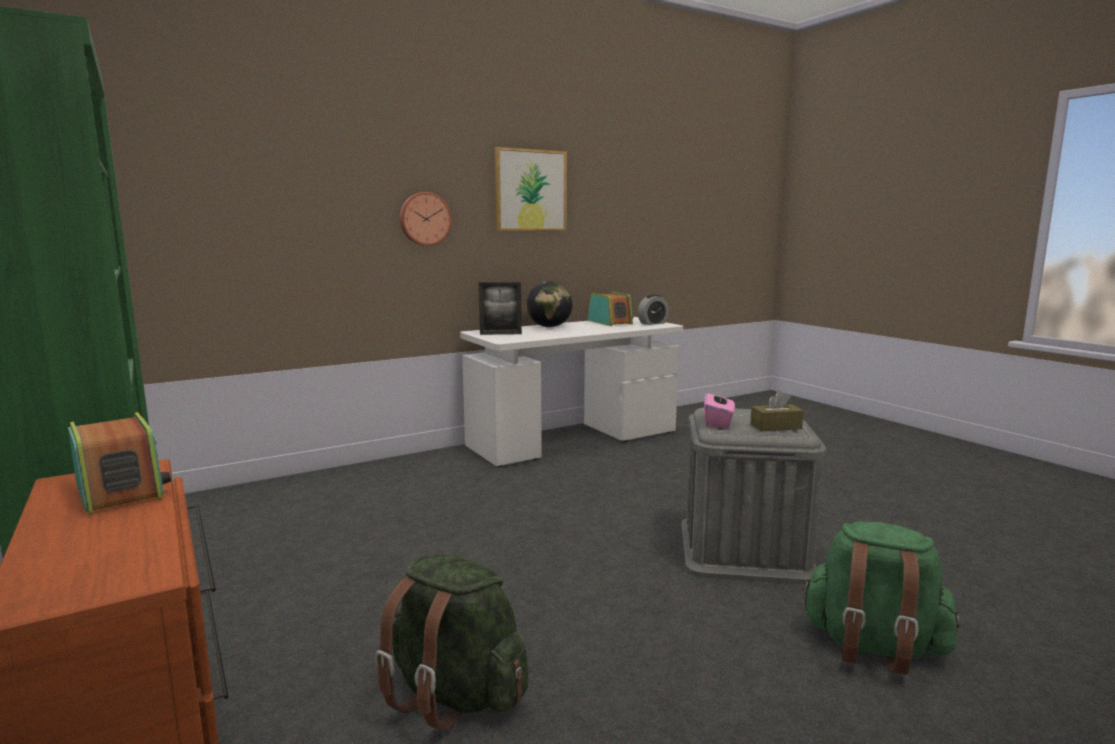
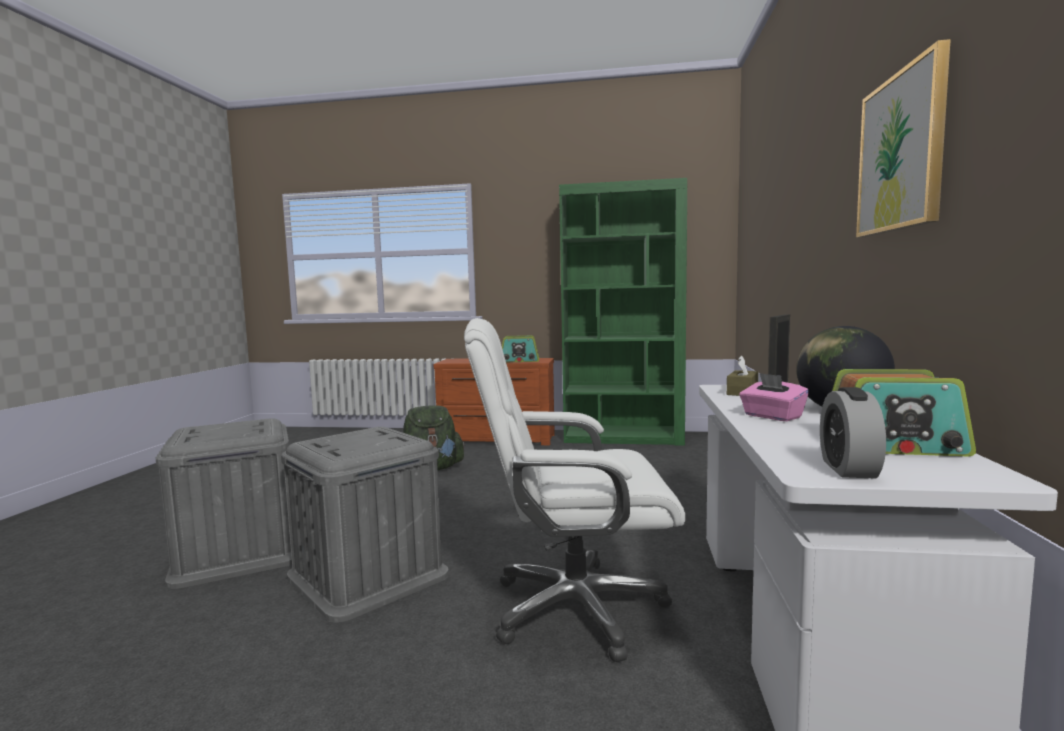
camera: 130 degrees right, 5 degrees down
(425, 219) = (822, 231): wall clock -> none
(644, 479) = (574, 608): none -> white office chair
(718, 422) = (385, 433): pink tissue box -> pink tissue box (772, 416)
(775, 426) = (332, 441): brown tissue box -> brown tissue box (742, 392)
(873, 647) = (238, 552): green backpack -> grey storage box

